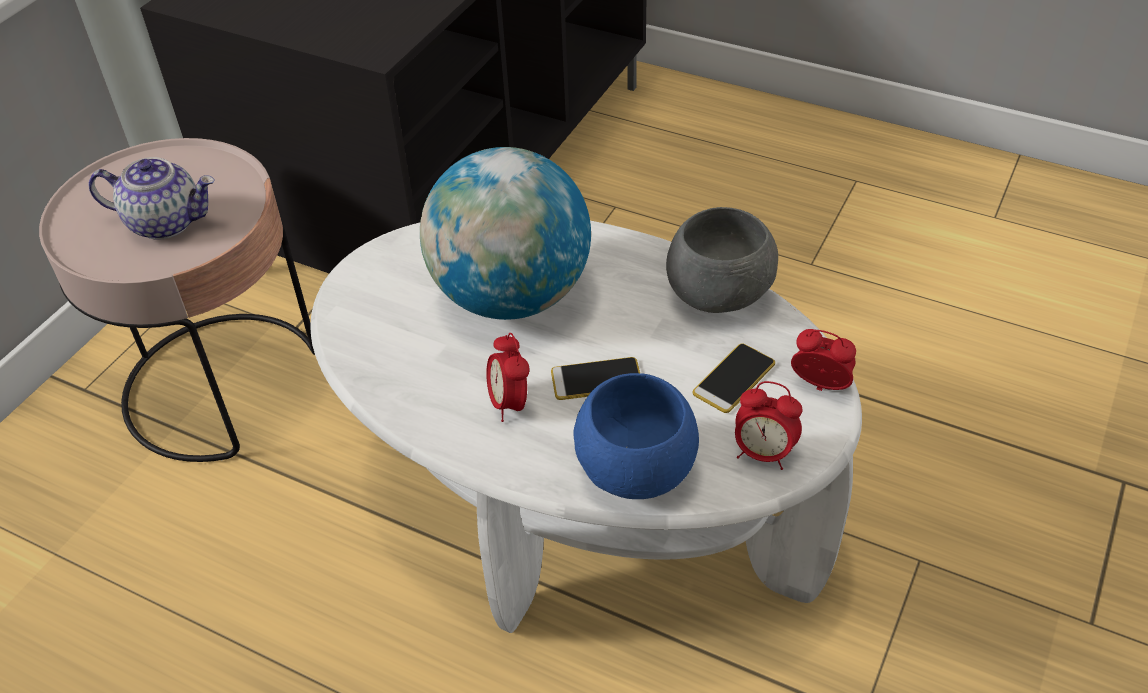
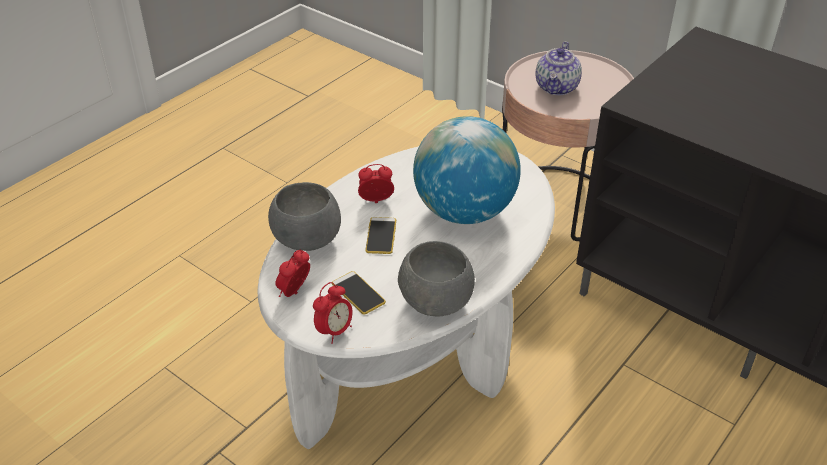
camera: 100 degrees right, 5 degrees down
(634, 471) = (307, 239): blue bowl -> grey bowl

